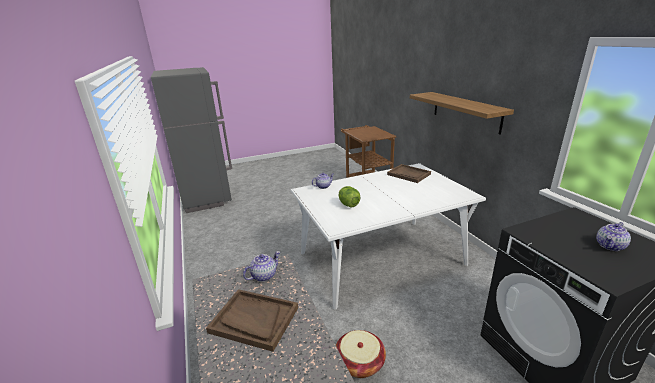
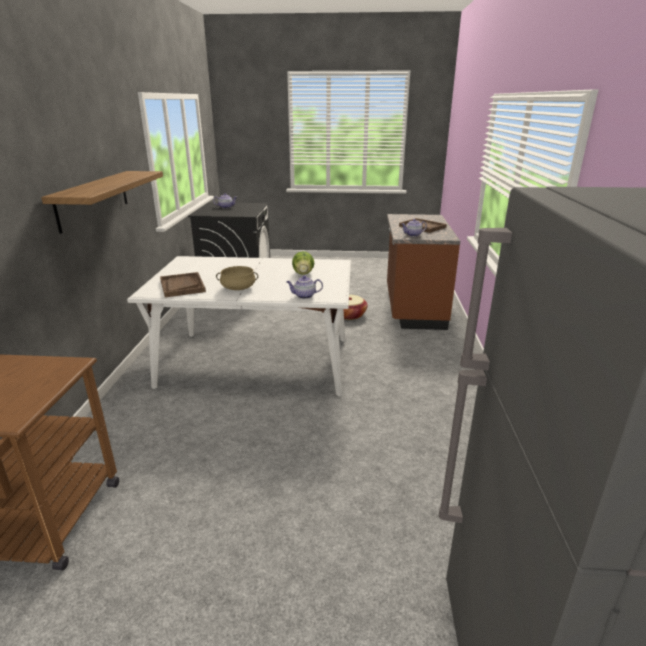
camera: 155 degrees left, 0 degrees up
(373, 181) = (238, 288): none -> beige cooking pot

